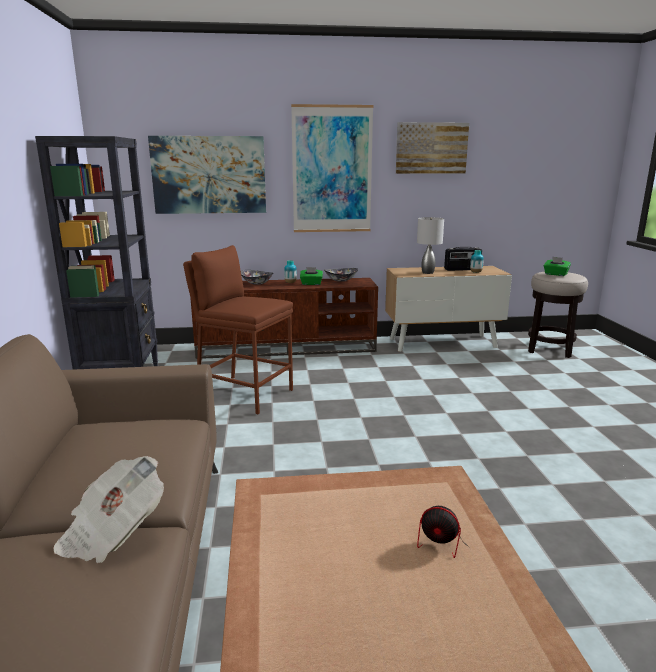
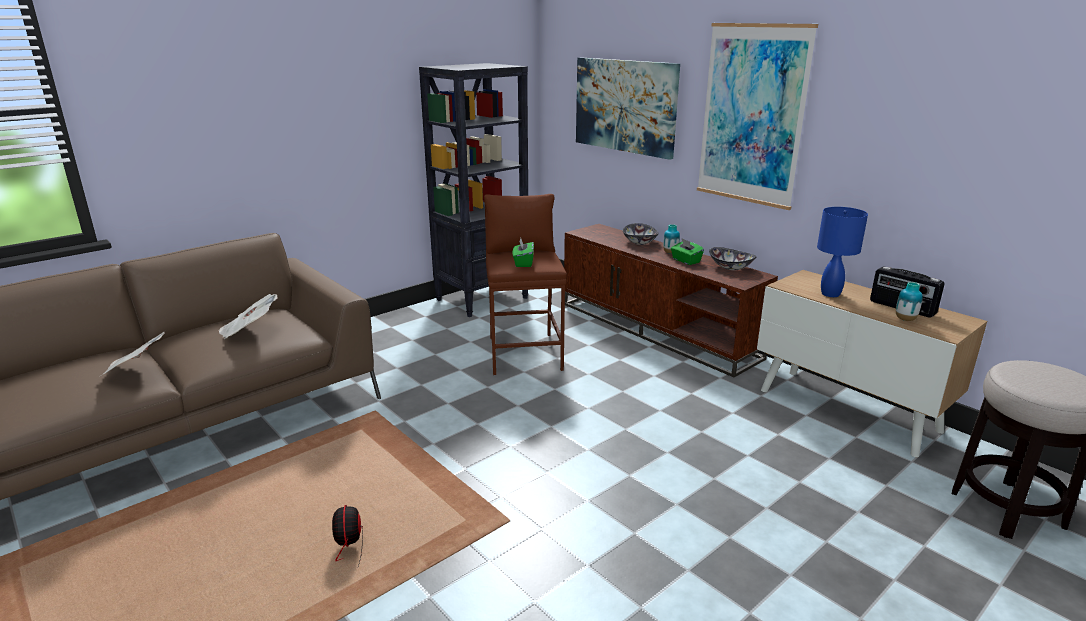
camera: 55 degrees right, 5 degrees up
(132, 442) = (249, 331): none -> newspaper
(428, 272) = (830, 294): grey table lamp -> blue table lamp
(431, 148) = (903, 96): picture -> none
(555, 274) = (1035, 375): green tissue box -> green tissue box (523, 263)

